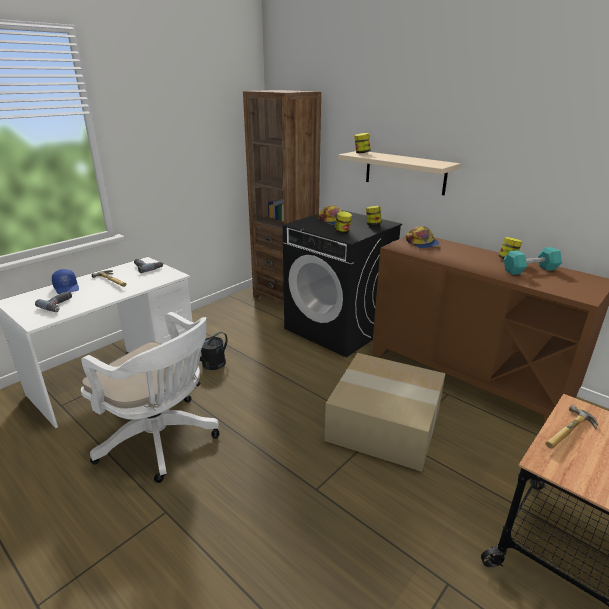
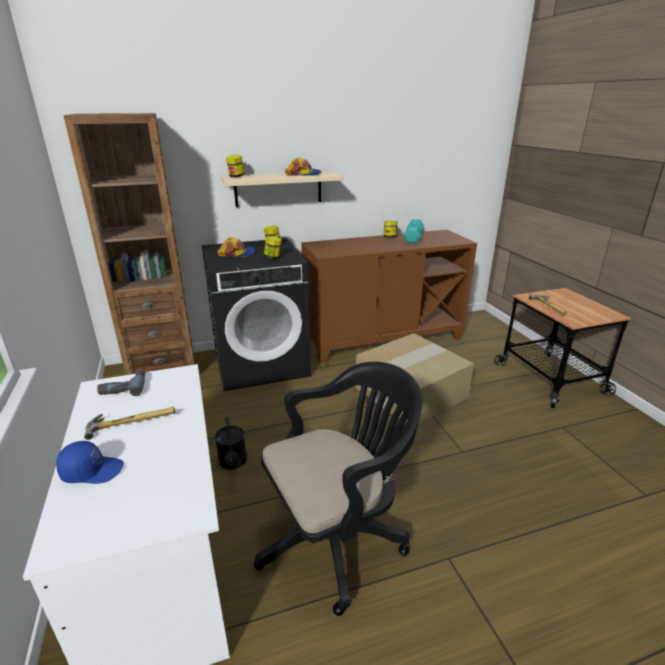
camera: 60 degrees left, 0 degrees up
(60, 305) = (157, 483): power drill -> none
(162, 440) = (337, 537): white office chair -> black office chair
(422, 243) = (329, 246): cap -> cap (304, 174)

